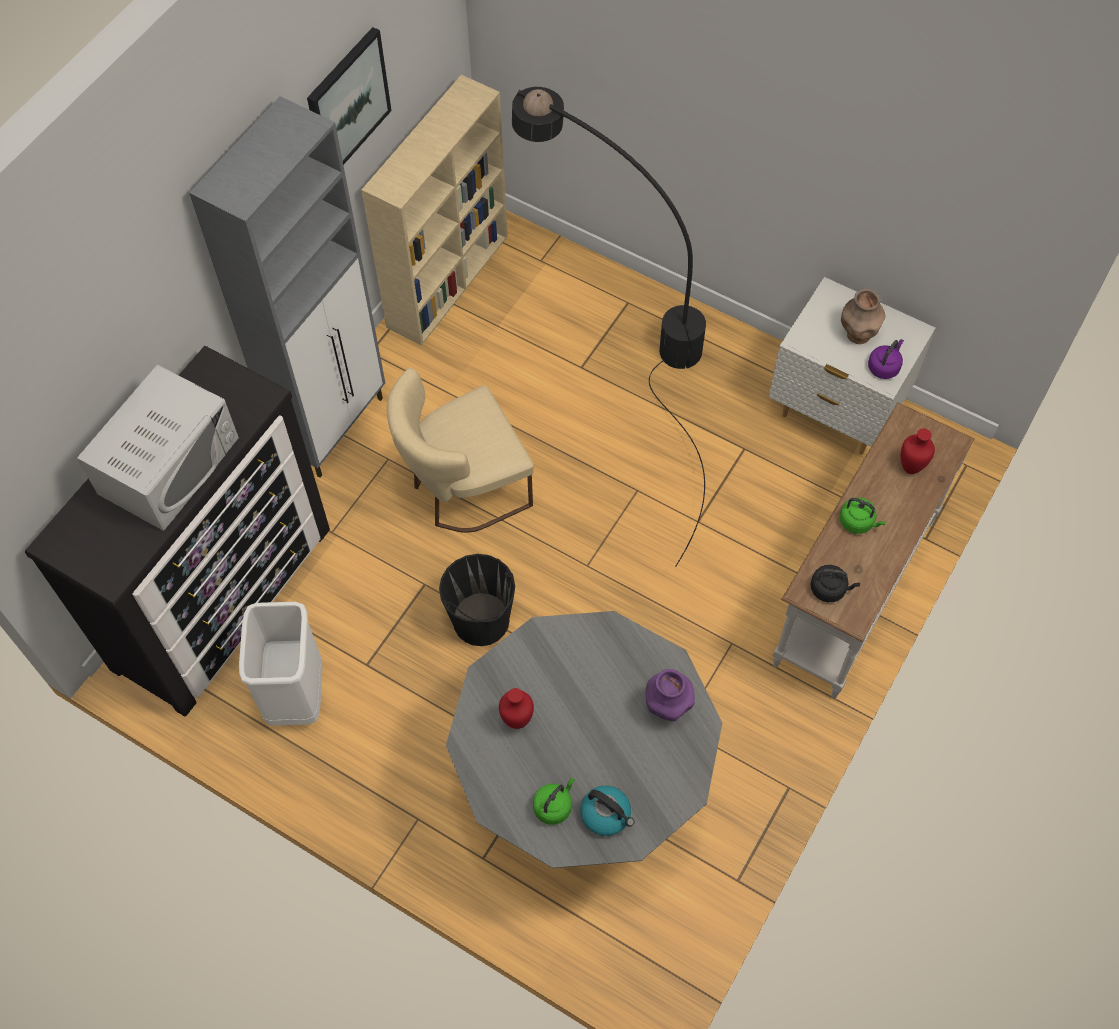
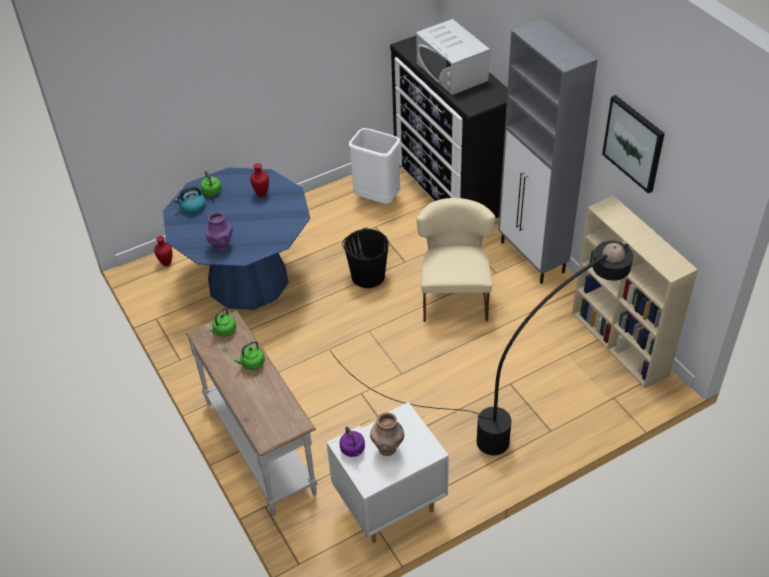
camera: 120 degrees right, 15 degrees down
(582, 789) = (248, 280): grey dining table -> blue dining table
(830, 589) = (224, 331): black kettle -> green kettle
(910, 468) = (265, 407): red vase -> red vase (166, 263)

